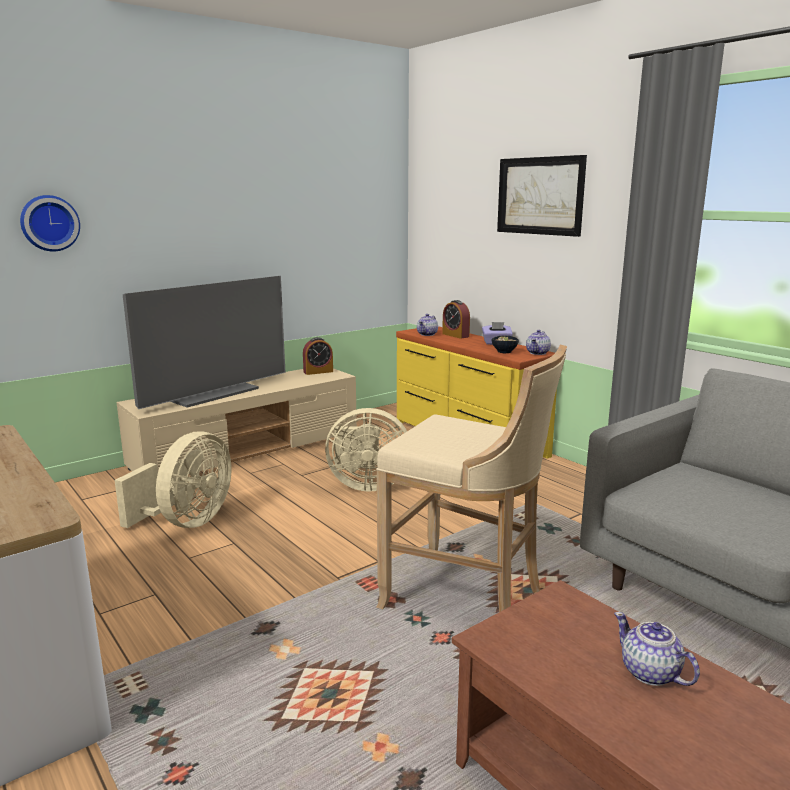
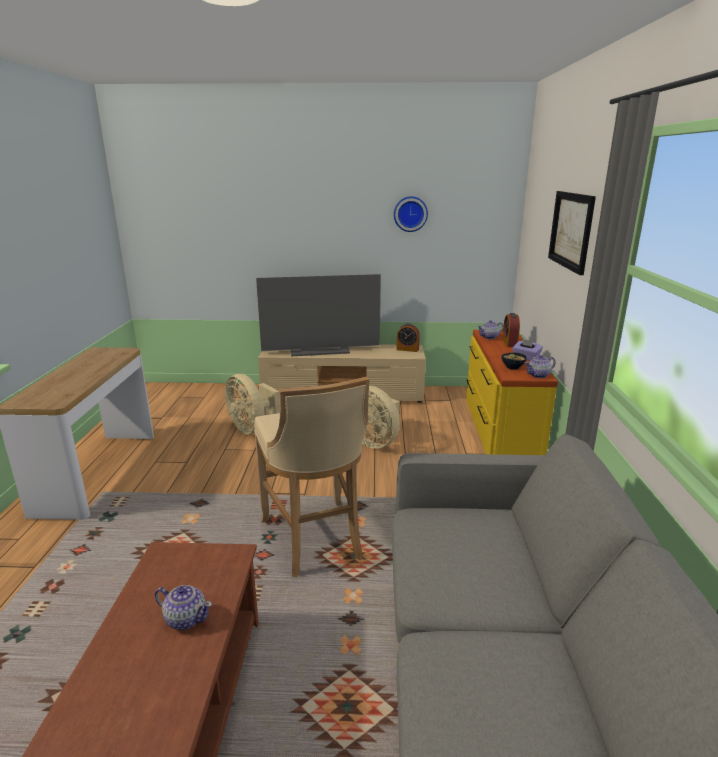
camera: 40 degrees right, 5 degrees up
(49, 223) = (235, 229): wall clock -> wall clock (410, 214)
(187, 522) = (252, 428): beige fan -> beige fan turned 75 degrees clockwise
(650, 673) = (186, 618): teapot -> teapot turned 105 degrees clockwise

